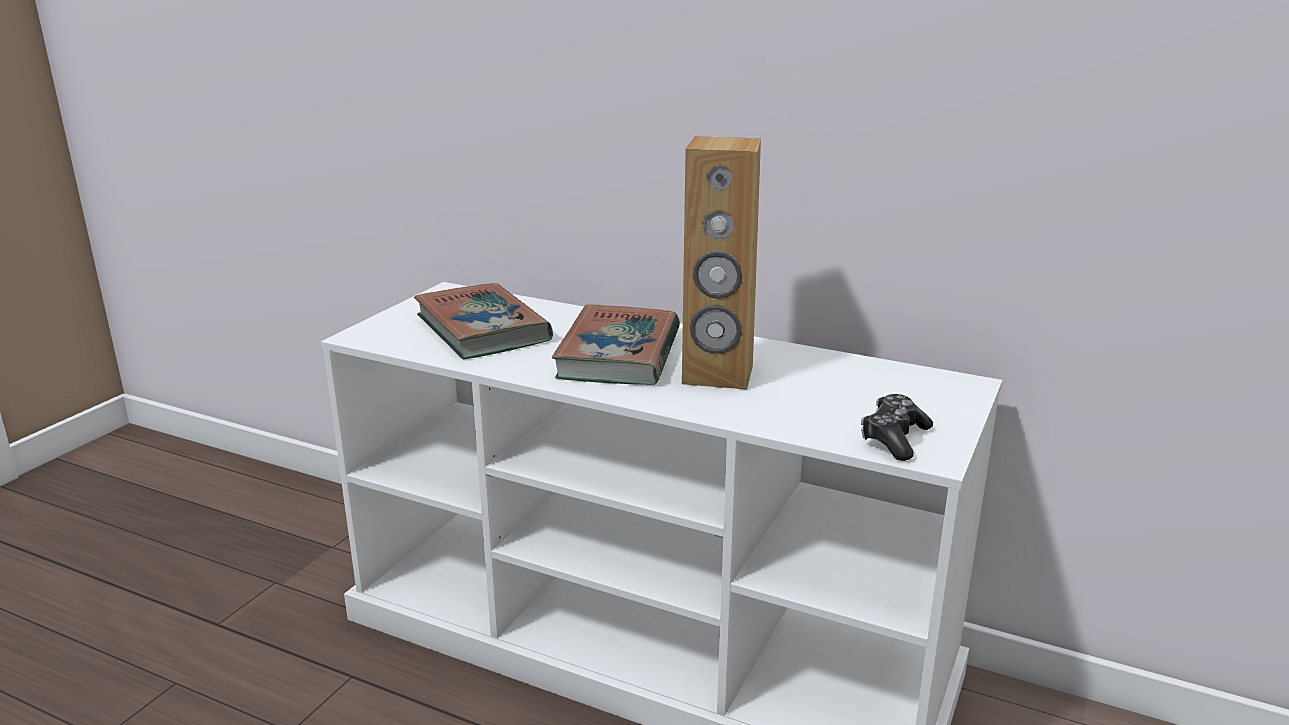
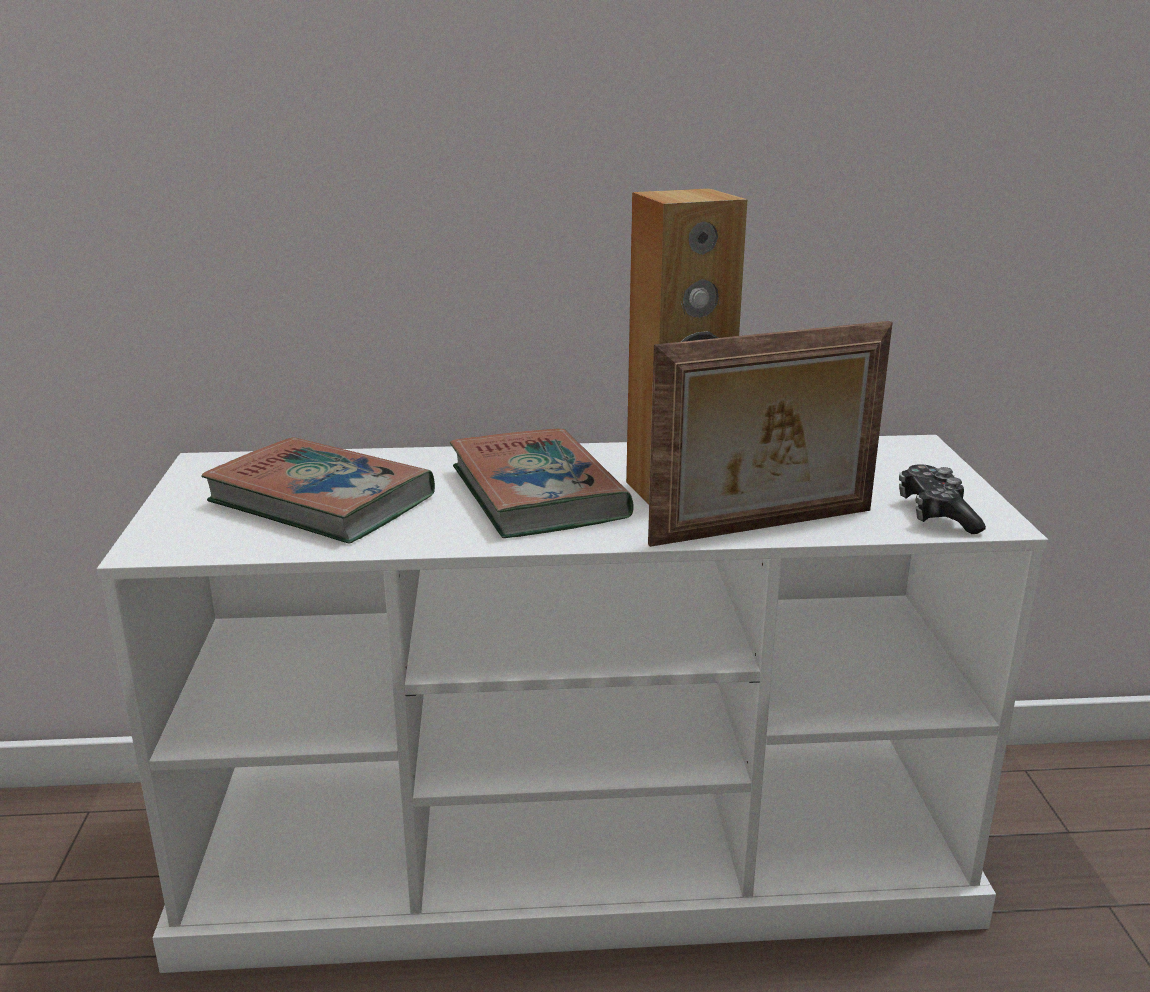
camera: 30 degrees left, 0 degrees up
(741, 416) = (765, 528): none -> picture frame

